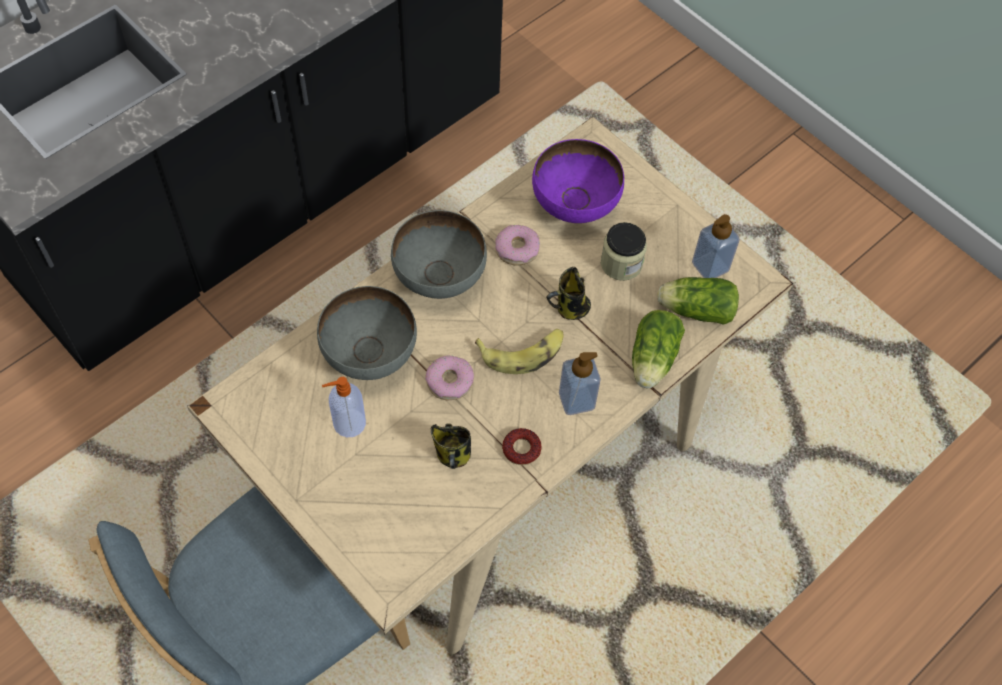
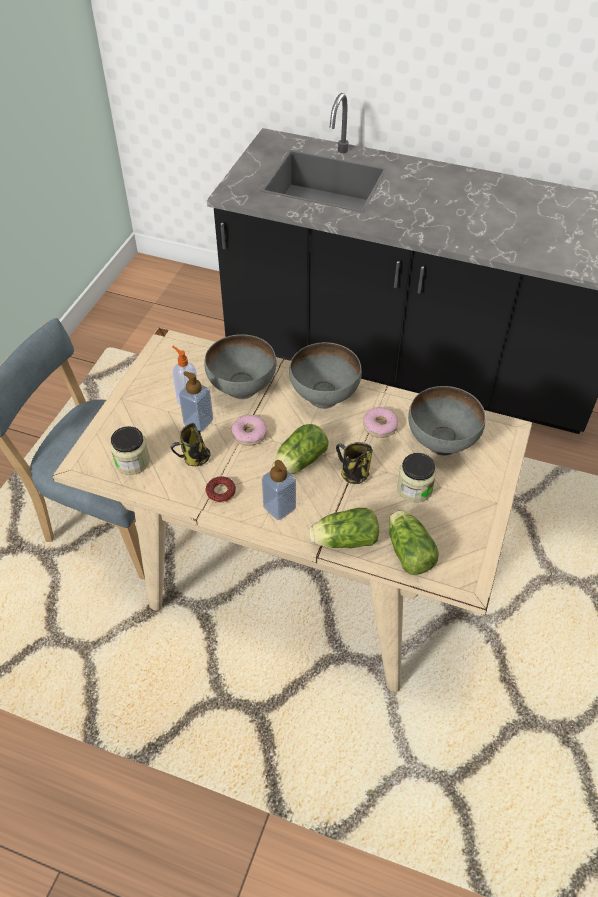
camera: 65 degrees right, 10 degrees down
(418, 527) = (132, 462): none -> jar
(523, 352) = (298, 462): banana -> lettuce
(573, 207) = (441, 442): purple bowl -> grey bowl
(710, 266) = (456, 545): soap dispenser -> soap dispenser (198, 422)

